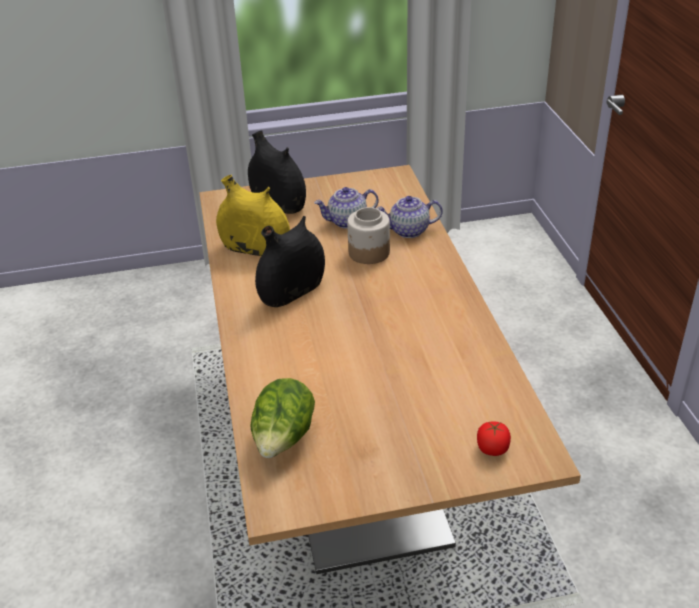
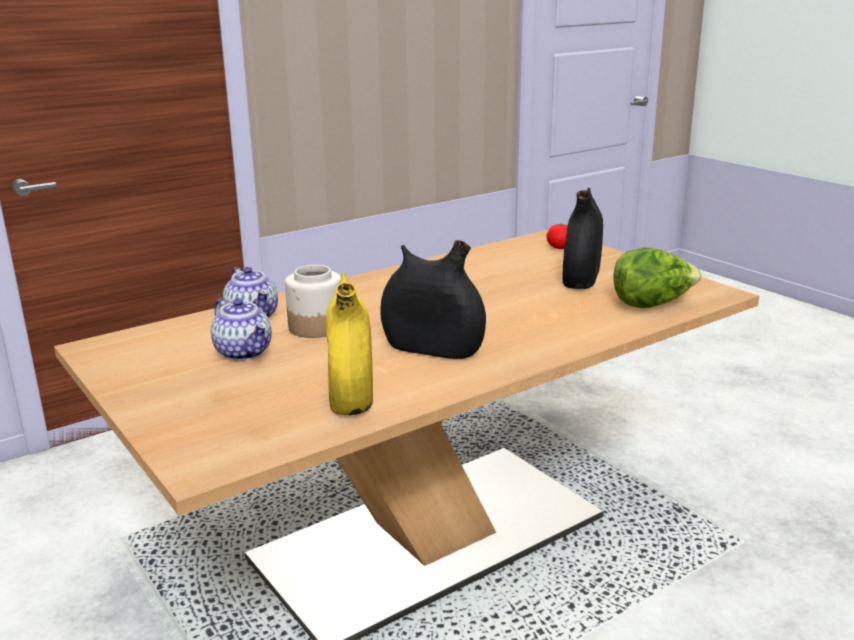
camera: 115 degrees left, 15 degrees down
(278, 203) = (205, 410): black vase -> black vase (581, 278)

